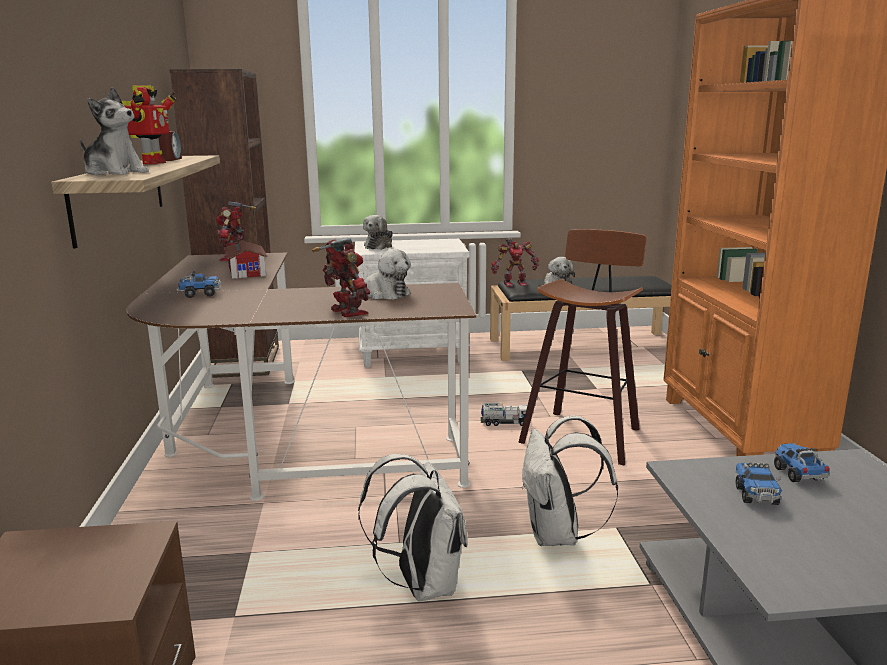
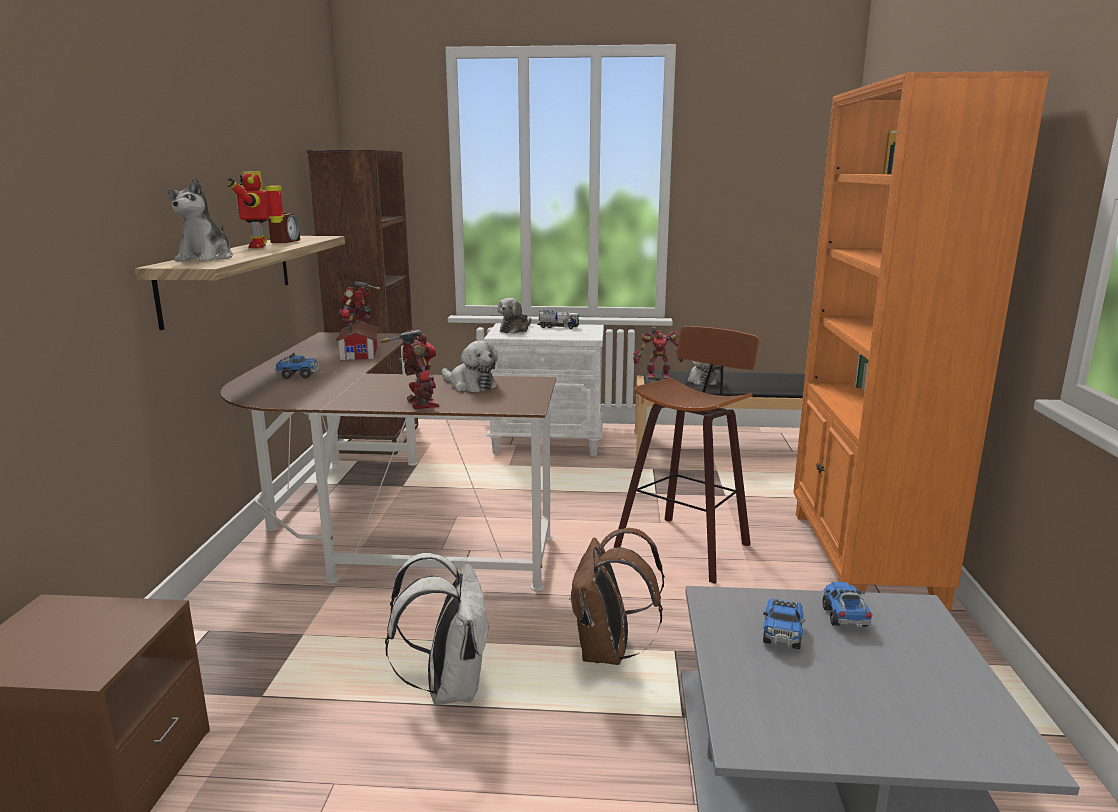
camera: 10 degrees right, 0 degrees up
(115, 173) = (206, 258): plush toy -> plush toy turned 60 degrees clockwise
(151, 163) = (260, 246): toy robot -> toy robot turned 150 degrees clockwise
(505, 423) = (609, 525): toy truck -> toy truck (558, 327)
(557, 536) = (608, 652): white backpack -> brown backpack

